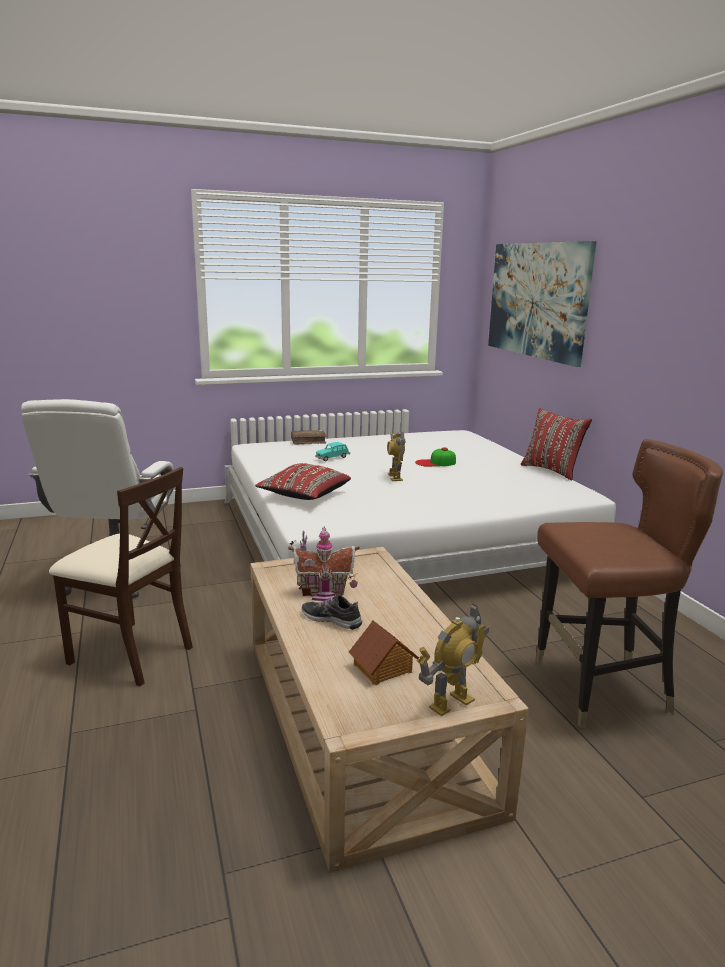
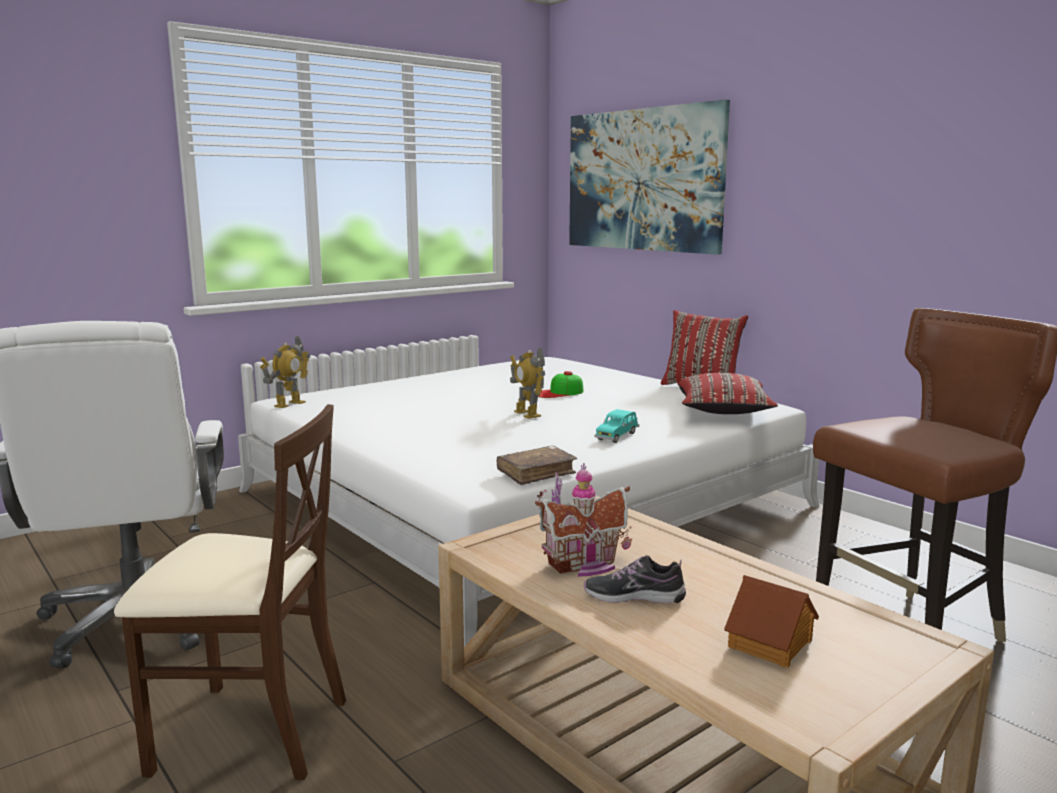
camera: 20 degrees left, 5 degrees down
(304, 495) = (429, 449): red pillow -> red pillow (723, 412)
(308, 441) = (361, 386): brown book -> brown book (536, 473)
(332, 458) = (419, 401): turquoise toy car -> turquoise toy car (617, 436)
(451, 703) = (904, 666): toy robot -> toy robot (289, 404)

